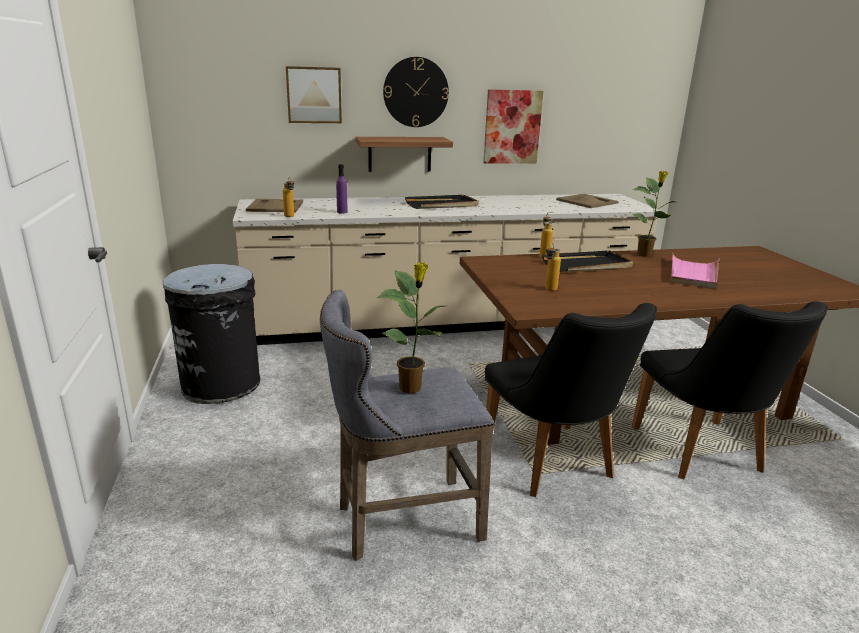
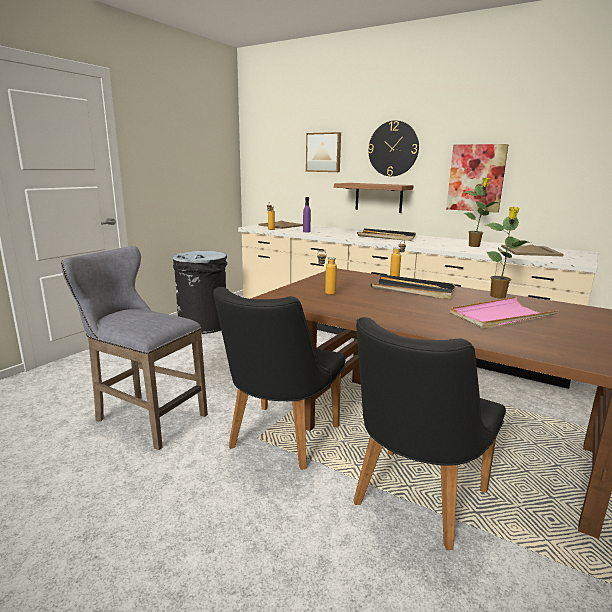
camera: 45 degrees right, 5 degrees down
(412, 388) = (135, 317): potted plant -> potted plant (474, 246)

